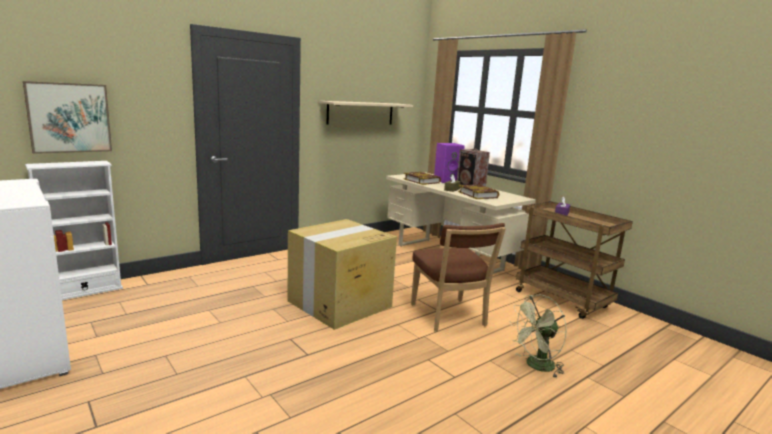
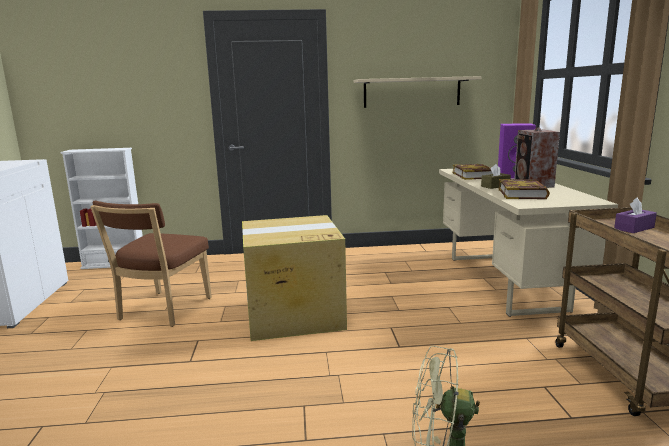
camera: 35 degrees right, 0 degrees up
(69, 118) = (102, 109): picture -> none
(449, 317) = (403, 359): brown chair -> brown chair (162, 310)

